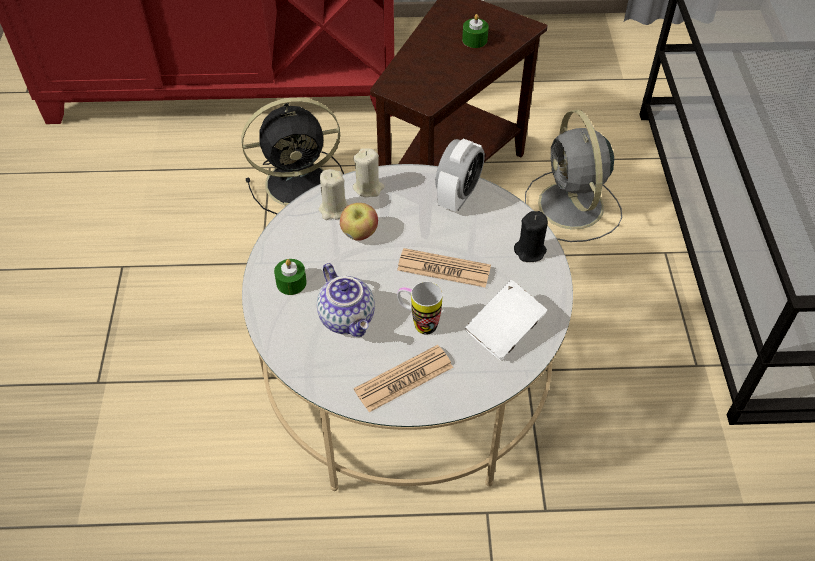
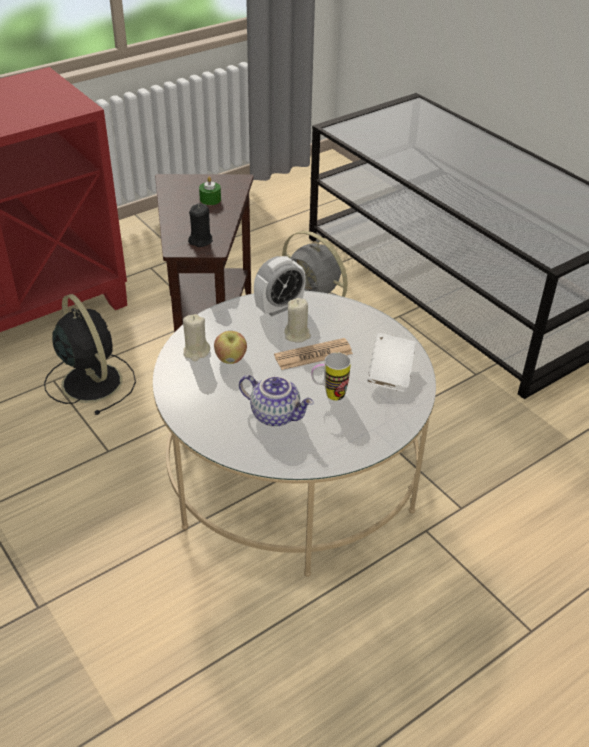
camera: 35 degrees left, 10 degrees down
(291, 283) = (210, 412): green candle -> none
(300, 183) = (90, 381): black fan -> black fan turned 75 degrees counterclockwise
(368, 188) = (208, 328): beige candle -> beige candle (297, 335)
(404, 379) = (352, 433): newspaper -> none
(458, 196) = (279, 307): alarm clock -> alarm clock turned 60 degrees clockwise
(530, 251) = (360, 320): black candle -> black candle (201, 240)

